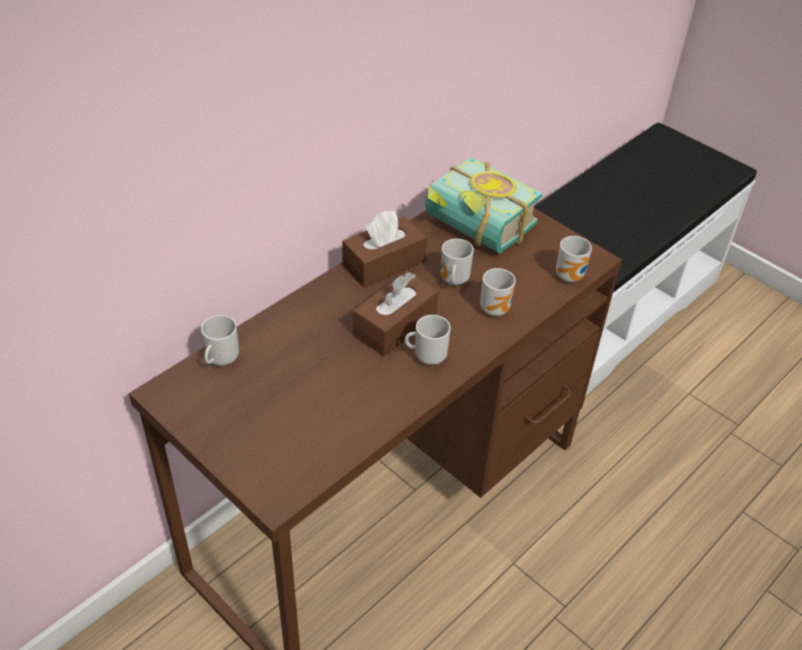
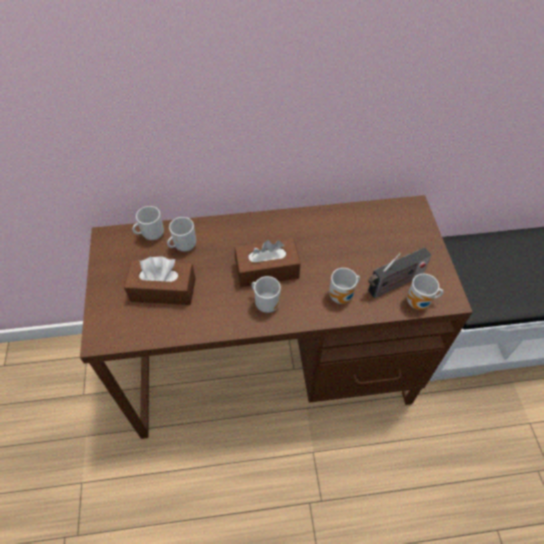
camera: 40 degrees right, 10 degrees up
(384, 263) = (300, 224): brown tissue box -> brown tissue box (163, 290)
(452, 281) = (332, 260): mug -> mug (183, 246)
(473, 230) = (381, 231): book -> none
(532, 273) = (393, 285): none -> radio

